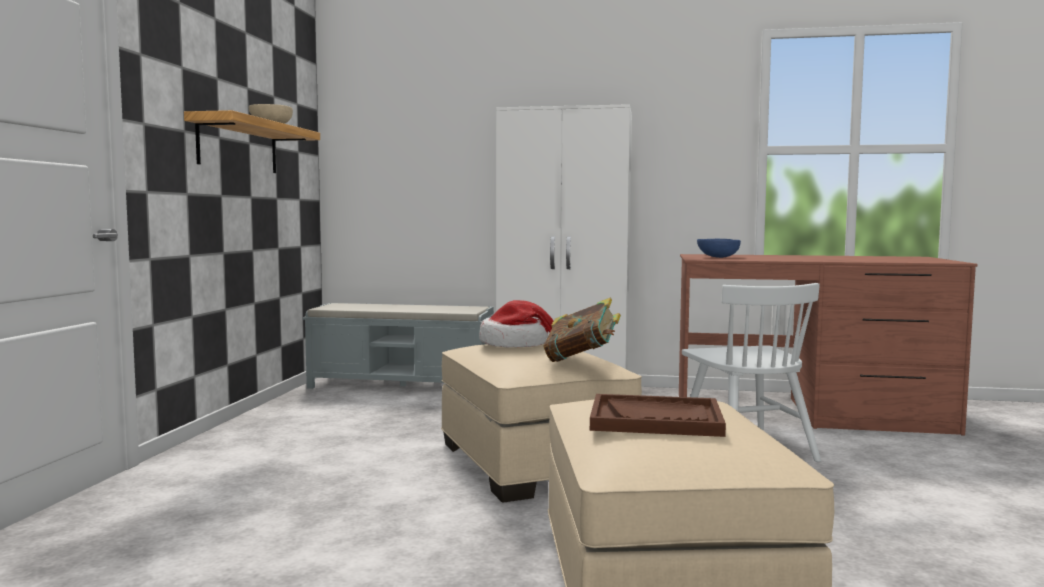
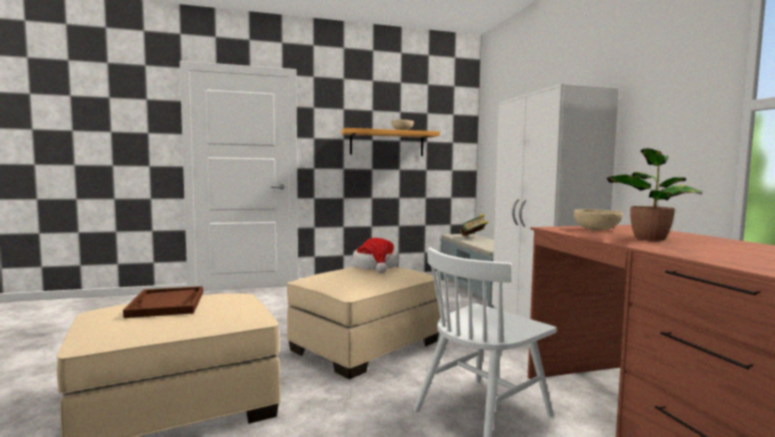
camera: 65 degrees right, 0 degrees up
(582, 360) = (341, 281): book -> book (473, 237)
(717, 257) = (597, 229): blue bowl -> beige bowl
(777, 257) = (650, 238): none -> potted plant

